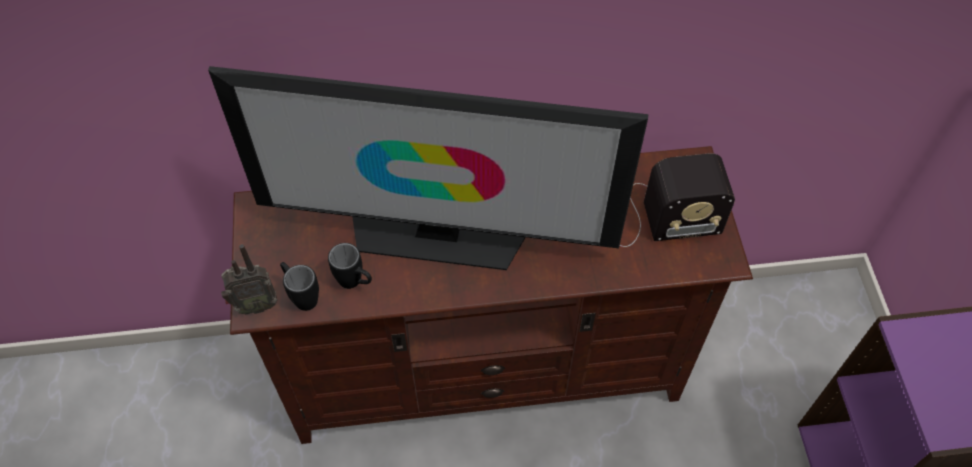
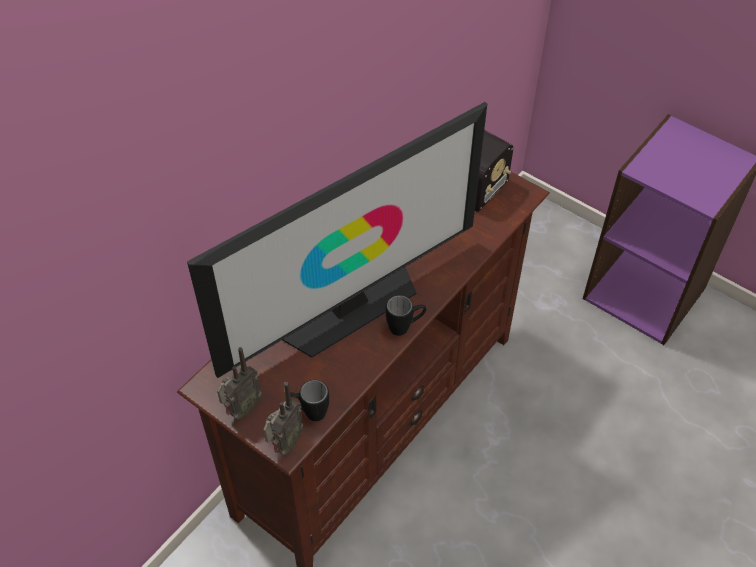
camera: 45 degrees left, 5 degrees down
(258, 247) = (241, 409): none -> radio
(355, 283) = (334, 376): black mug -> black mug (405, 327)

